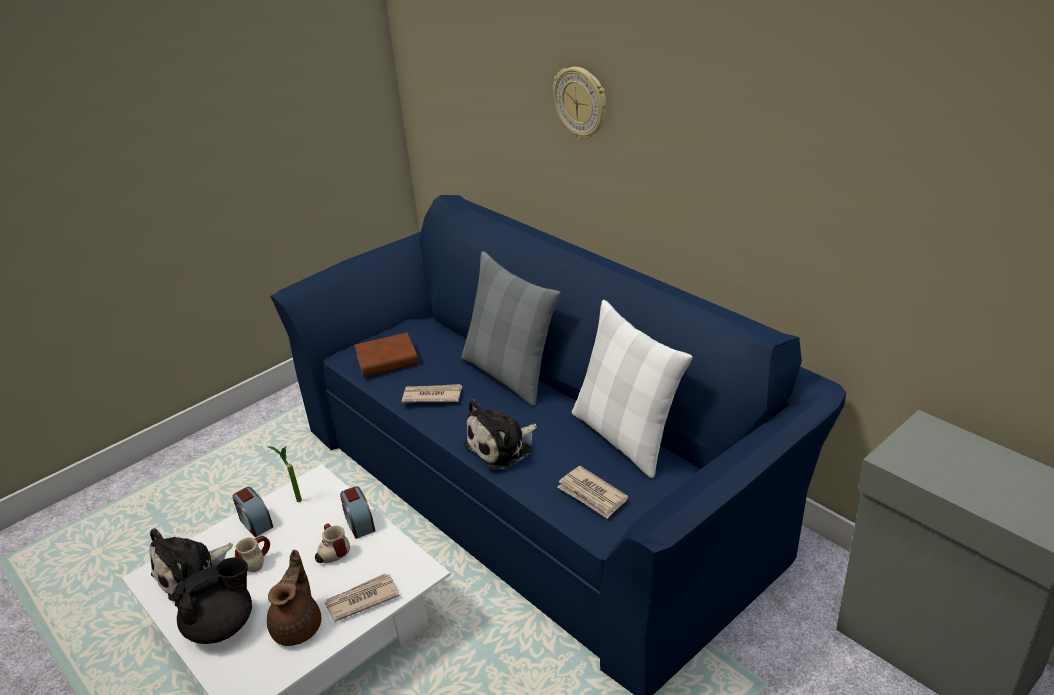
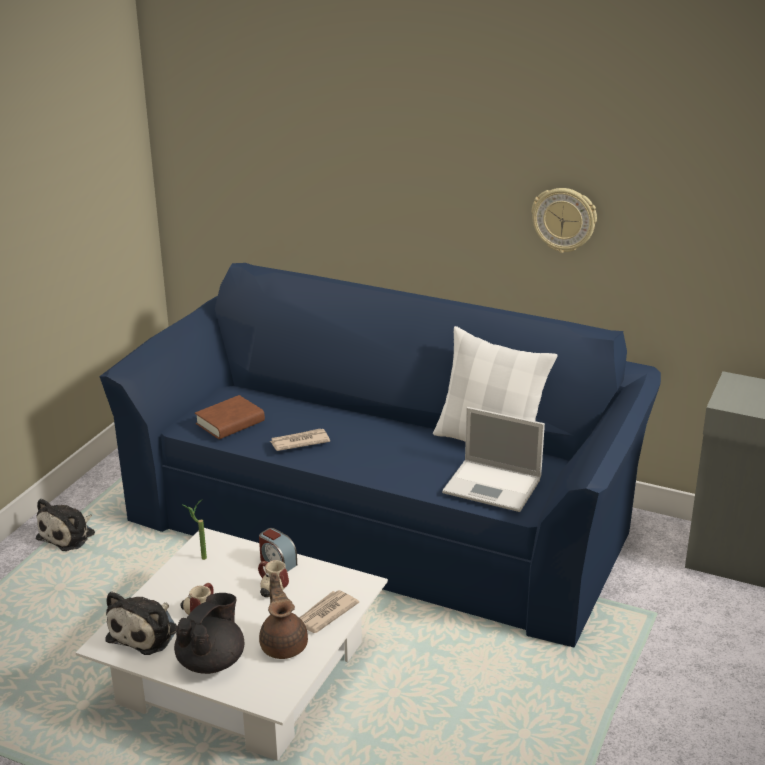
camera: 25 degrees left, 5 degrees down
(255, 523) = (175, 583): alarm clock -> none
(502, 447) = (393, 468): plush toy -> plush toy (69, 535)
(510, 374) = (356, 414): grey pillow -> none
(581, 102) = (391, 162): wall clock -> wall clock (564, 219)
(592, 495) = (494, 486): newspaper -> laptop

